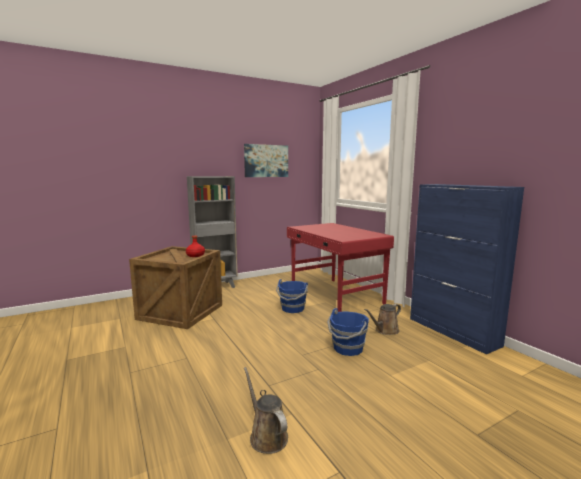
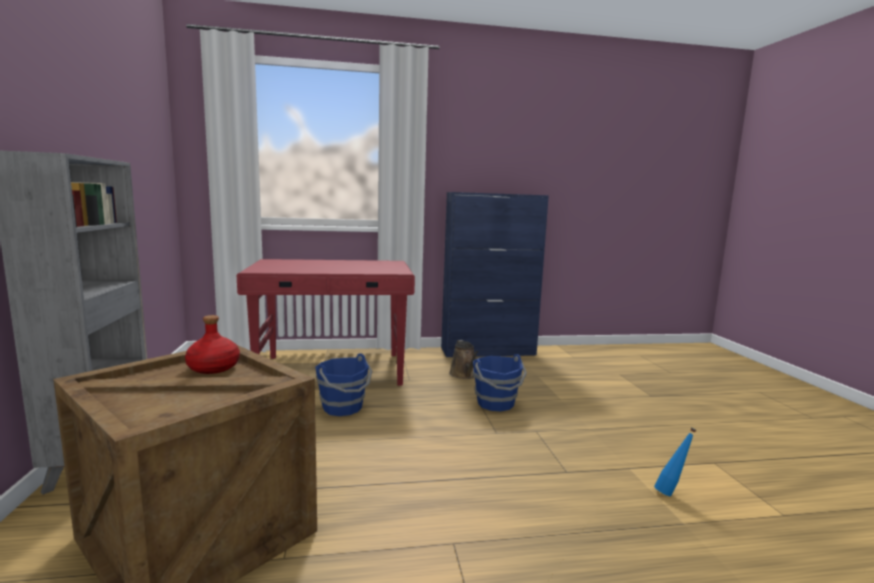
camera: 70 degrees left, 0 degrees up
(266, 161) = (117, 131): picture -> none
(266, 435) = (671, 492): brown watering can -> blue bottle

